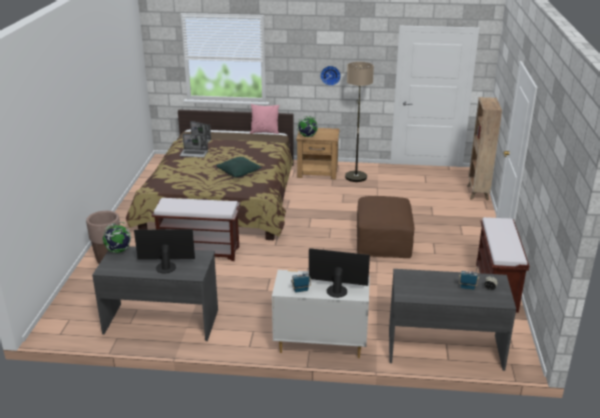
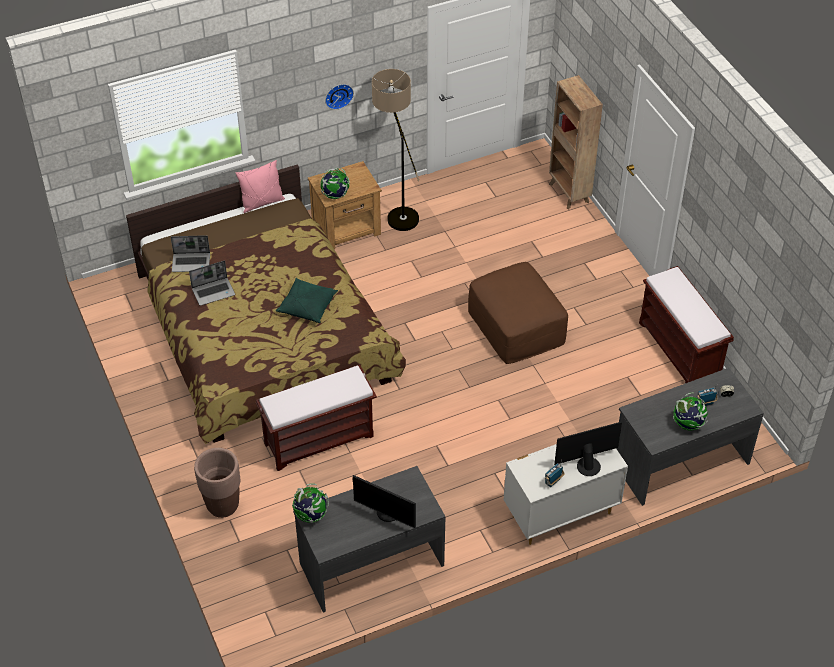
camera: 30 degrees left, 20 degrees up
(166, 266) = (387, 514): monitor -> monitor turned 120 degrees counterclockwise
(442, 294) = (688, 424): none -> globe

